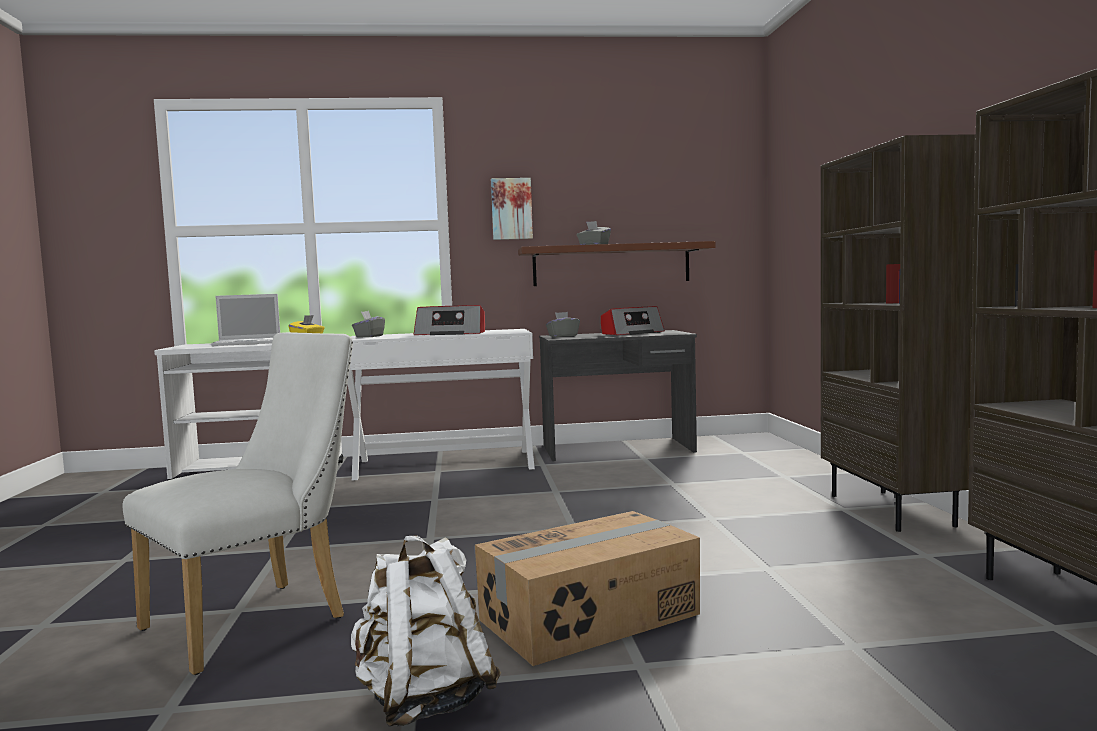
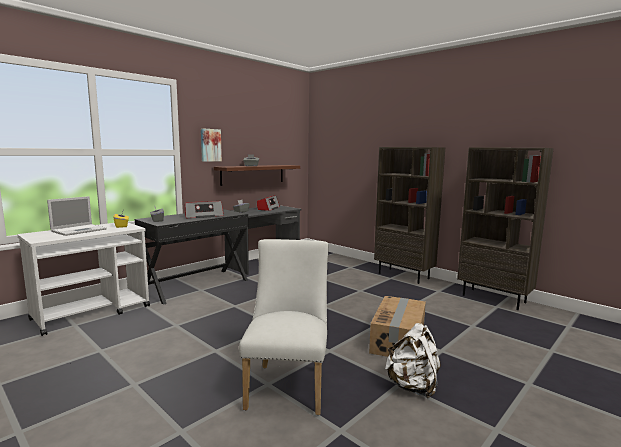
camera: 40 degrees left, 5 degrees up
(445, 464) = (196, 285): white desk -> black desk

